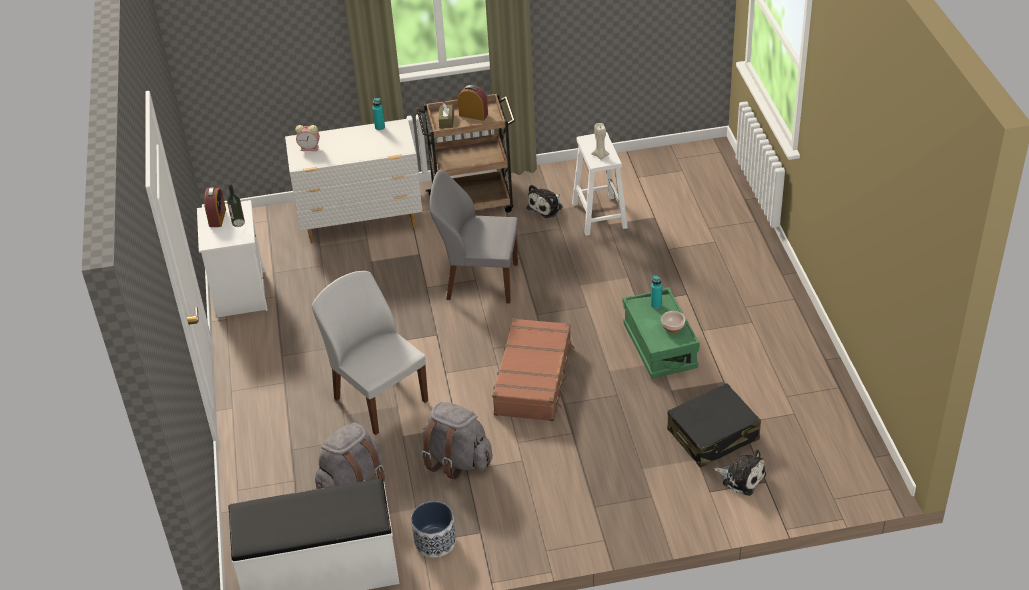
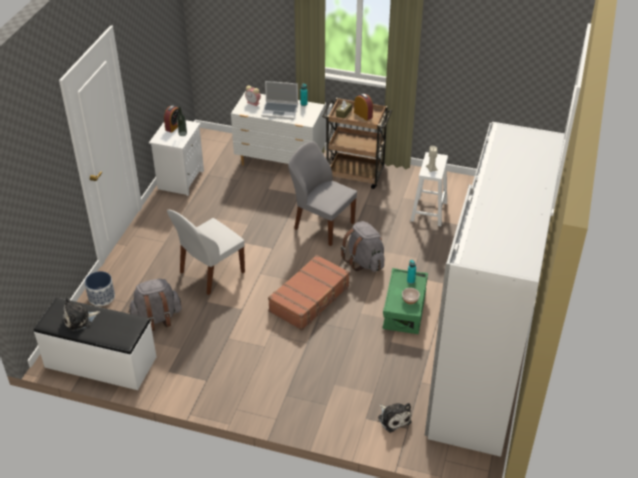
camera: 25 degrees right, 0 degrees up
(355, 146) = (280, 111): none -> laptop
(379, 398) = (210, 273): white chair -> white chair turned 120 degrees counterclockwise
(435, 541) = (177, 374): planter -> planter (102, 297)
(456, 460) = (226, 329): grey backpack -> grey backpack (364, 261)
(546, 207) = (399, 194): plush toy -> plush toy (79, 319)
(713, 435) = (396, 382): black suitcase -> none
(796, 377) = (481, 367): none -> white wardrobe

